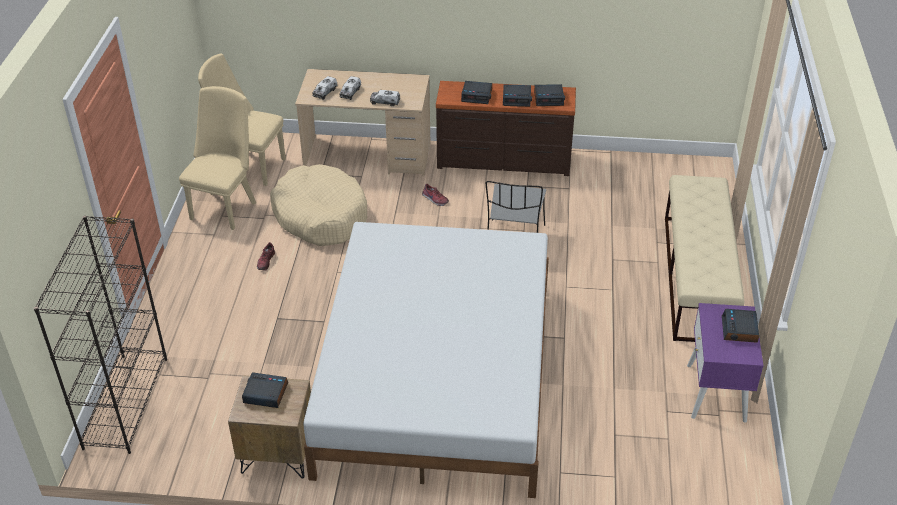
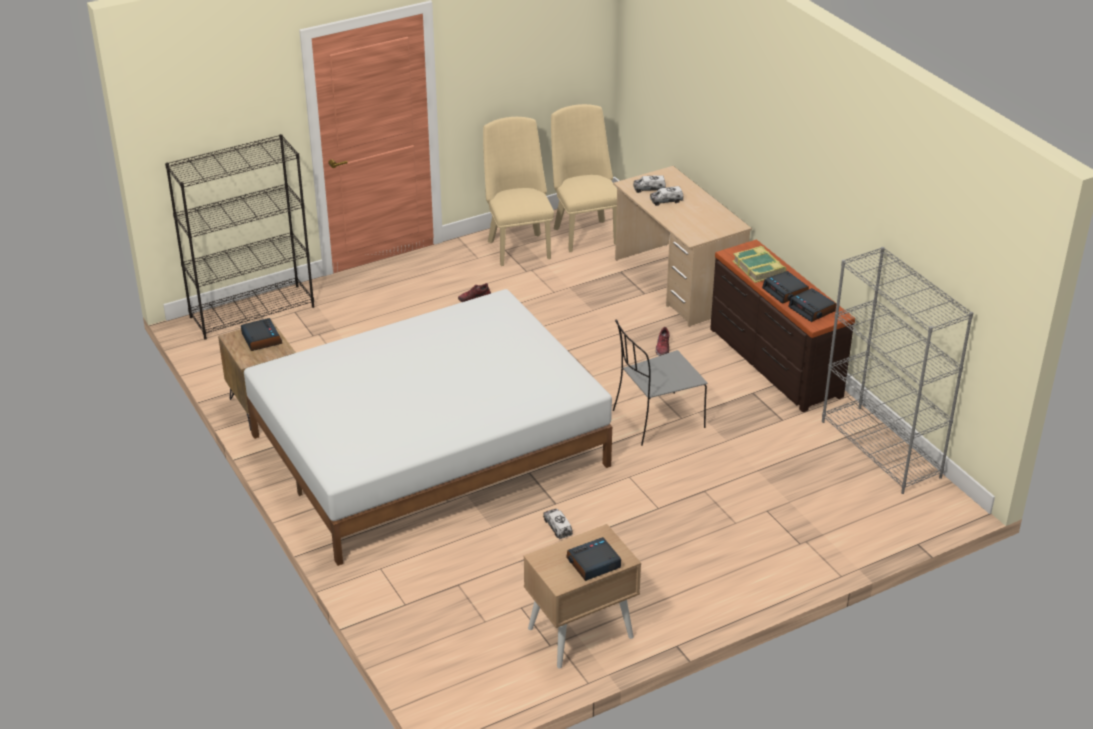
camera: 55 degrees right, 5 degrees down
(225, 207) = (518, 246): beige chair -> beige chair turned 90 degrees counterclockwise
(321, 216) = (564, 297): beige dog bed -> none
(385, 102) = (675, 223): toy truck -> toy truck (557, 527)
(477, 95) = (759, 268): alarm clock -> book
(637, 164) = (881, 449): none -> grey bookcase
(696, 278) = (741, 559): beige bench -> none
(716, 393) = (580, 633): purple nightstand -> beige nightstand

